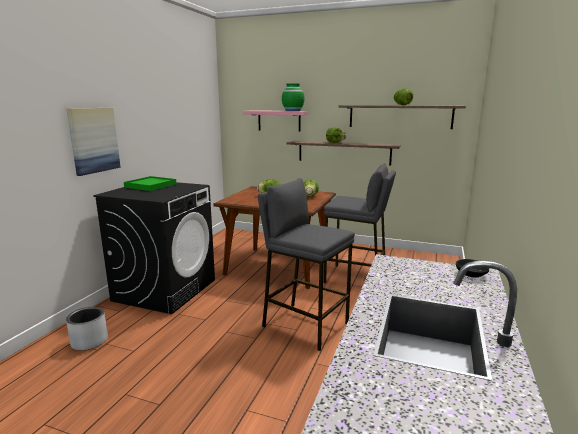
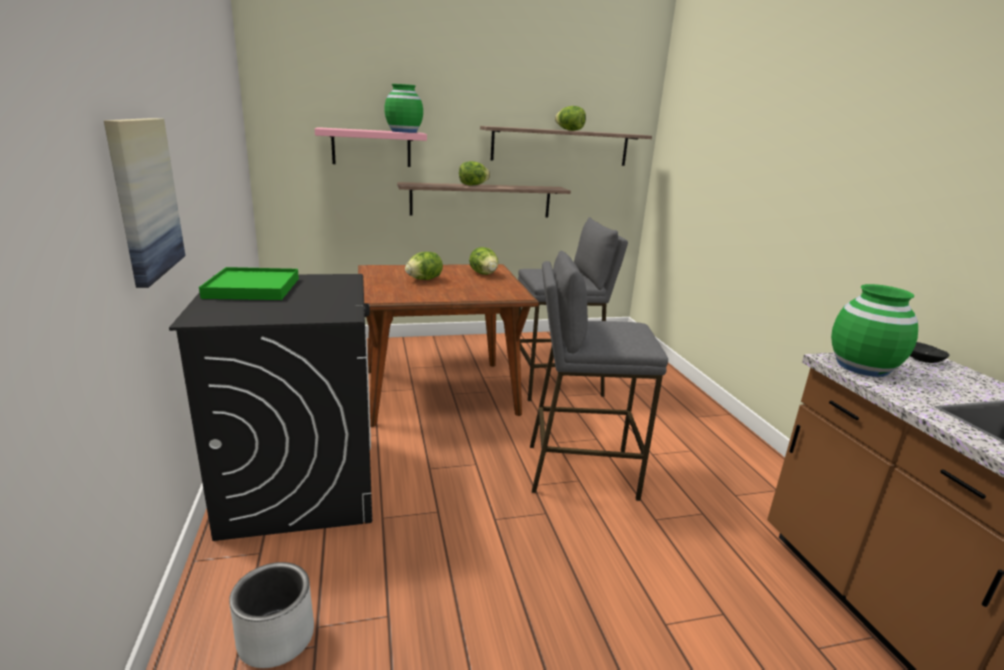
camera: 35 degrees left, 5 degrees up
(400, 267) = (862, 367): none -> green vase

